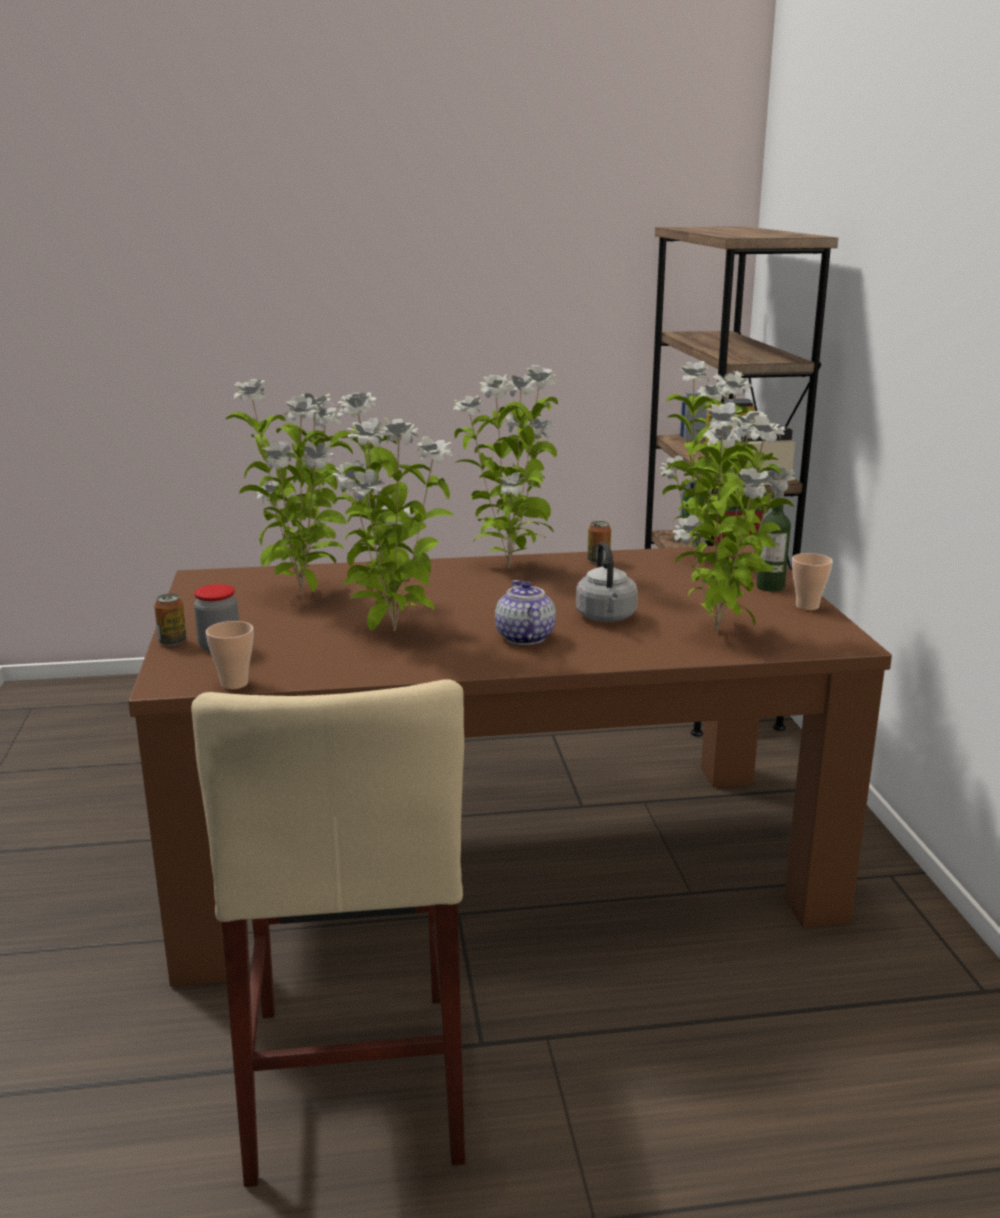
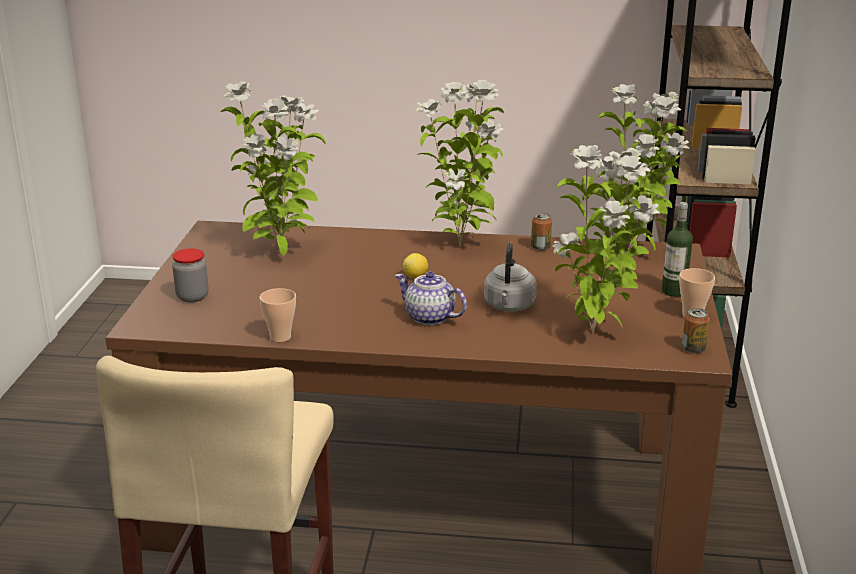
camera: 15 degrees right, 5 degrees up
(172, 642) = (160, 288): can -> can (693, 349)
(234, 684) = (186, 332): cup -> cup (280, 337)
(392, 632) = (328, 299): potted plant -> none
(479, 600) = (415, 276): none -> lemon
(524, 637) = (429, 317): teapot -> teapot turned 60 degrees counterclockwise

